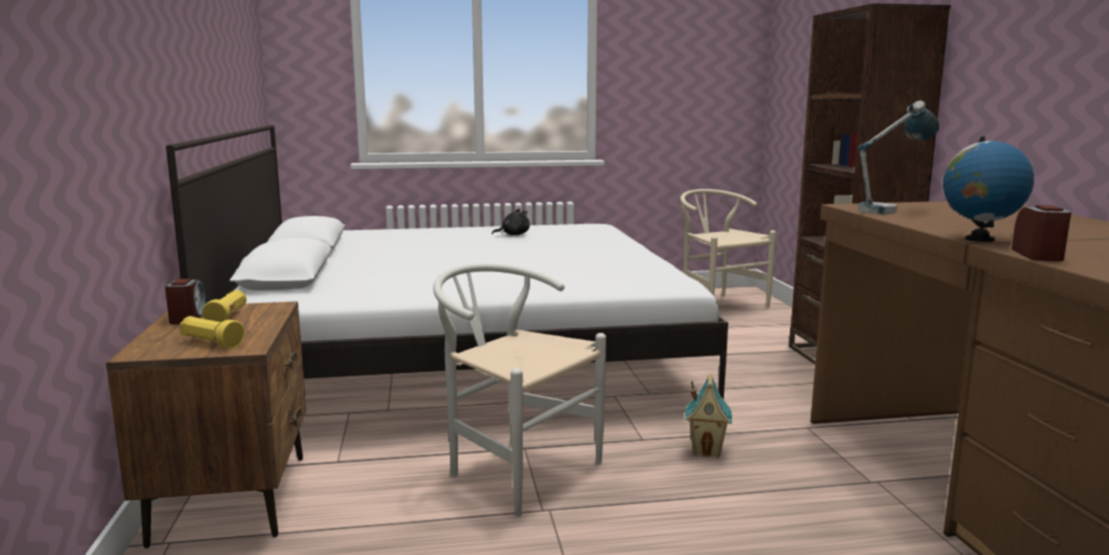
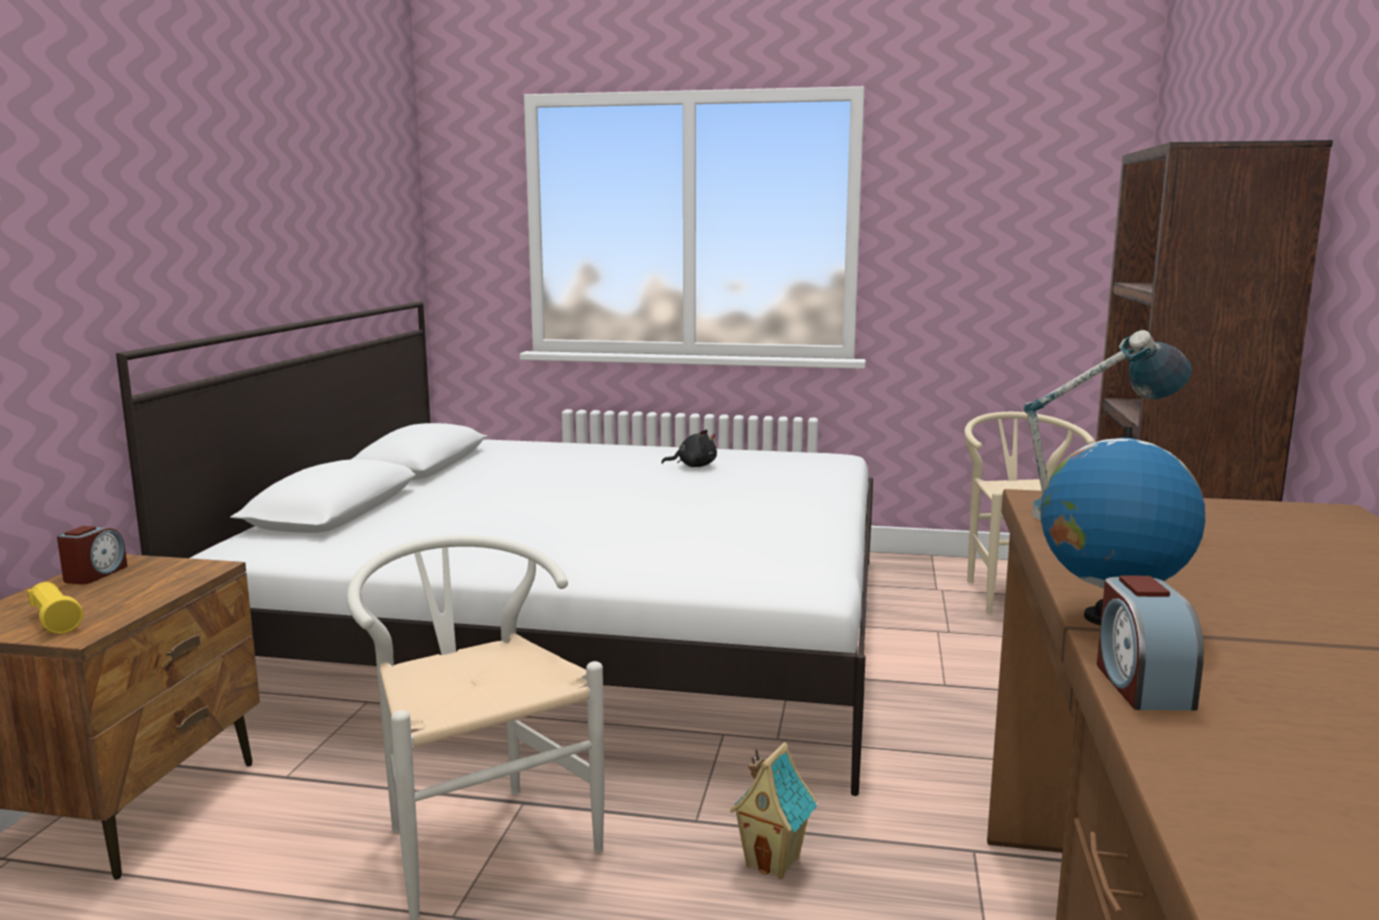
camera: 20 degrees right, 0 degrees up
(227, 317) = (133, 580): yellow flashlight -> none
(1038, 255) = (1141, 684): alarm clock -> alarm clock turned 150 degrees clockwise

